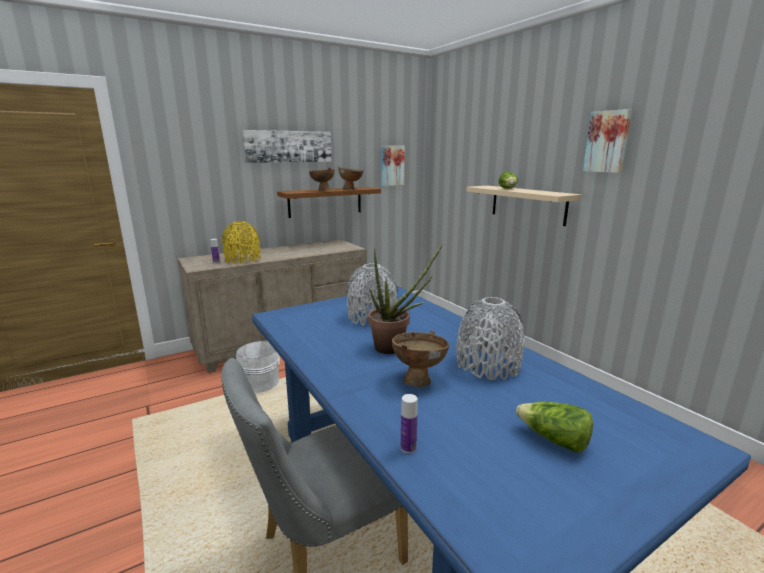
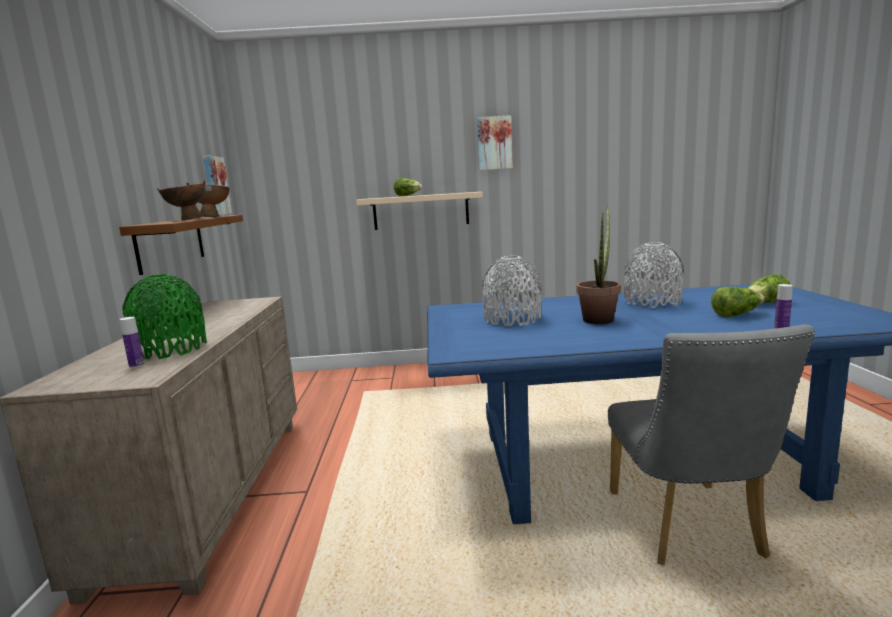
camera: 60 degrees left, 5 degrees down
(243, 259) = (170, 349): yellow vase -> green vase
(259, 383) = (314, 533): white bucket -> none
(288, 146) = (119, 145): picture -> none
(419, 379) = (669, 318): brown bowl -> none
(465, 417) = (736, 314): none -> lettuce

